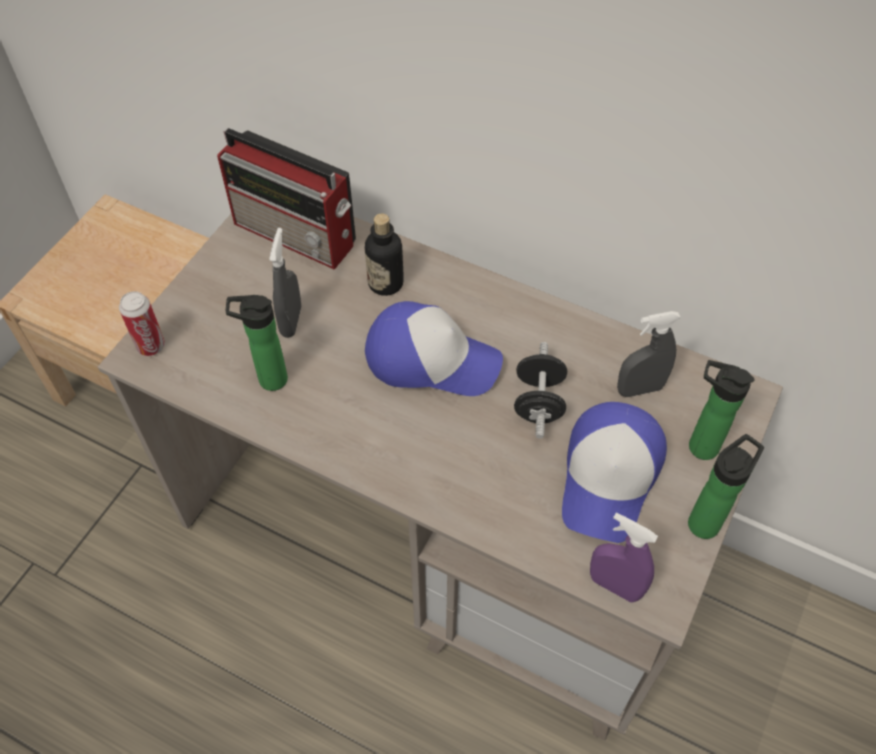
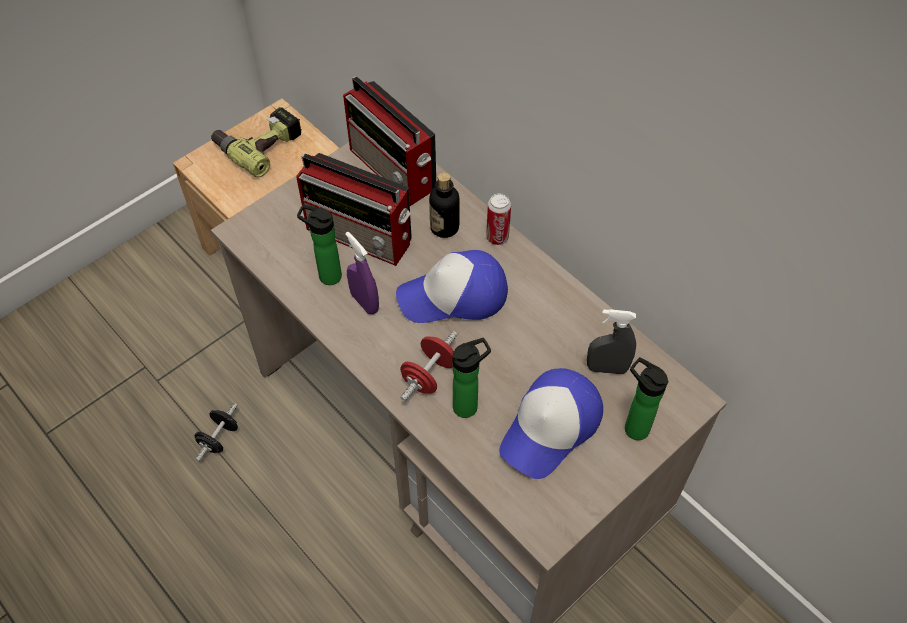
camera: 20 degrees right, 0 degrees up
(97, 253) = (259, 143): none -> power drill
(151, 346) = (253, 225): can -> can (497, 237)
(291, 321) = (361, 236): grey spray bottle -> radio
(431, 359) = (454, 296): cap -> cap turned 135 degrees clockwise
(443, 461) = (429, 375): none -> red dumbbell
(538, 402) = (521, 354): black dumbbell -> black dumbbell (219, 438)
(614, 586) = (517, 509): purple spray bottle -> purple spray bottle (364, 302)
(706, 521) = (612, 486): bottle -> bottle (469, 405)

